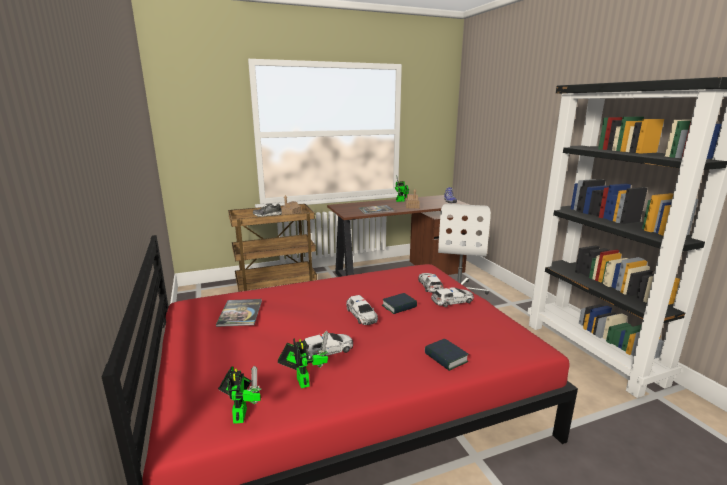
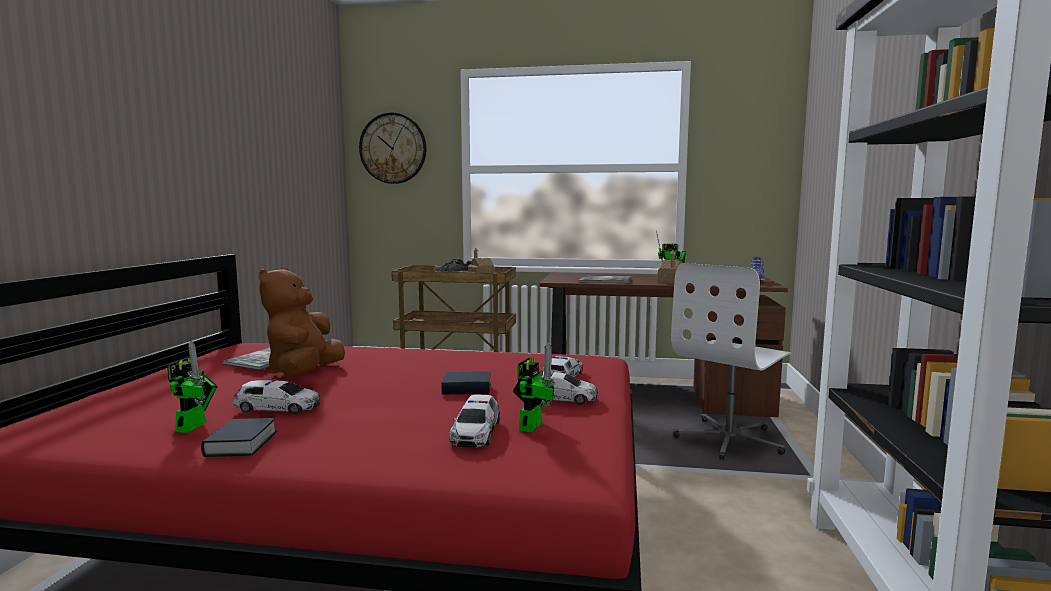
camera: 30 degrees right, 10 degrees down
(196, 119) = (393, 148): none -> wall clock
(240, 413) = (80, 434): toy robot -> toy robot (532, 425)
(288, 319) = (304, 373): none -> brown plush toy
(361, 315) = (396, 386): toy car -> toy car (475, 432)
(445, 358) = (403, 451): book -> book (241, 444)

